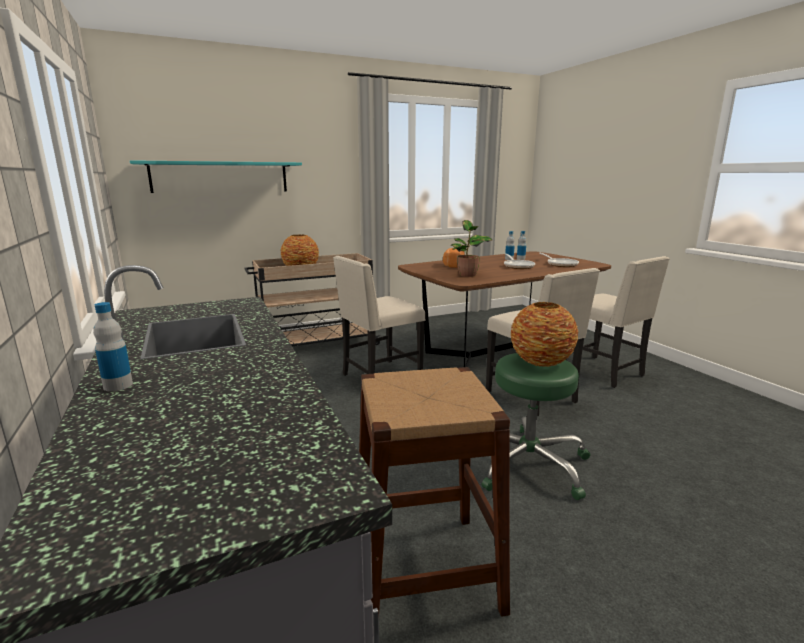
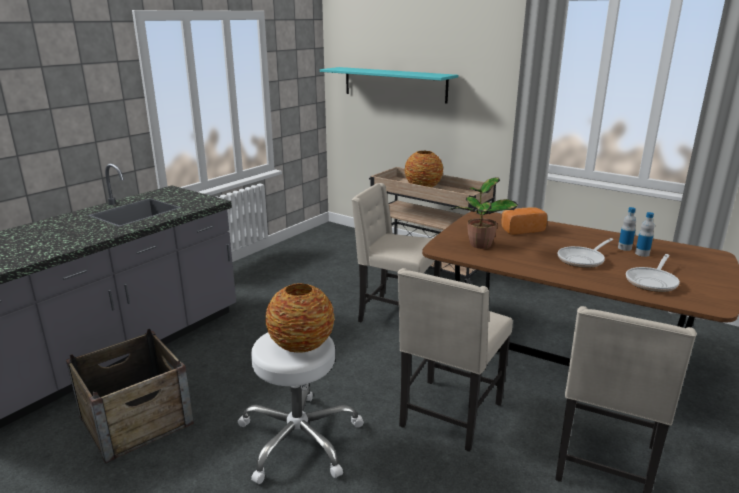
camera: 60 degrees right, 5 degrees up
(118, 385) = (49, 223): bottle -> none
(424, 569) = (135, 420): brown stool -> crate
(527, 463) = (299, 439): green stool -> white stool

